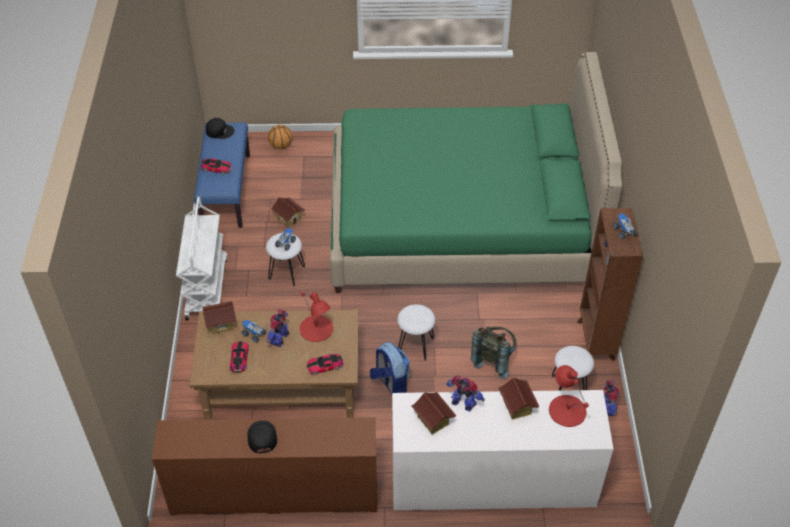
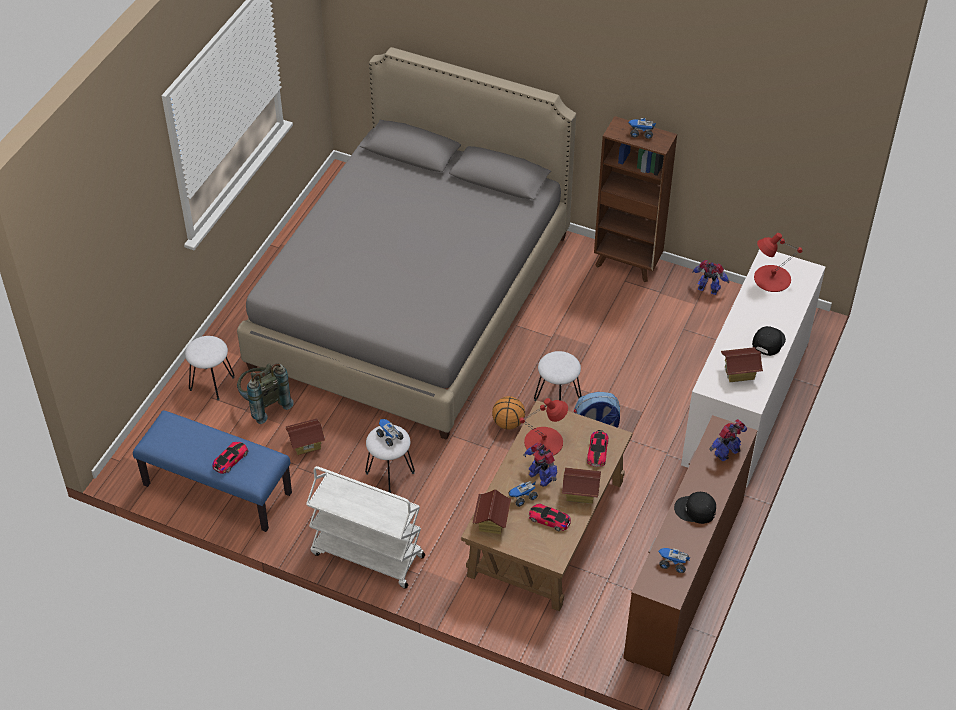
camera: 65 degrees left, 0 degrees up
(197, 439) = (673, 563): none -> toy truck
(220, 131) = (165, 437): black cap -> black cap (768, 341)
(281, 146) = (177, 412): basketball -> basketball (508, 423)
(460, 223) = (412, 301): green bed -> grey bed
(463, 404) = (731, 345): toy robot -> toy robot (727, 453)
(494, 359) = (608, 345): grey backpack -> grey backpack (263, 404)
(516, 407) = (752, 310): toy house -> toy house (580, 494)
(569, 387) = (671, 306): white stool -> white stool (212, 383)

